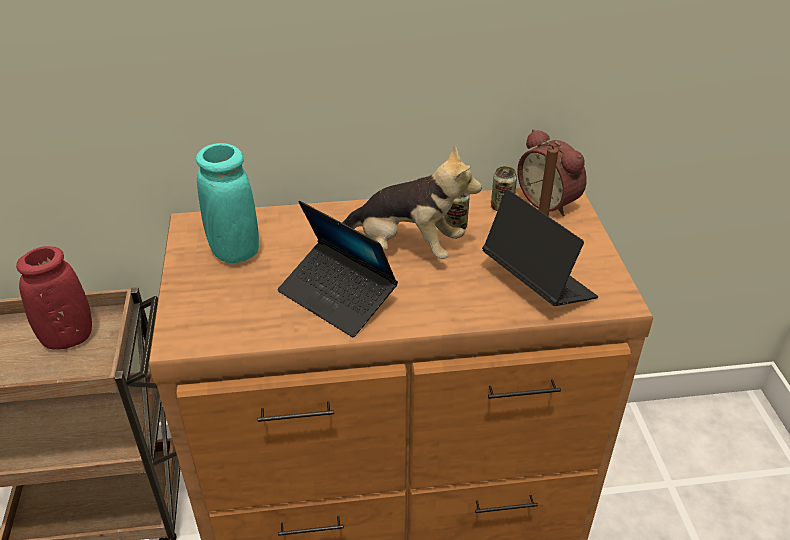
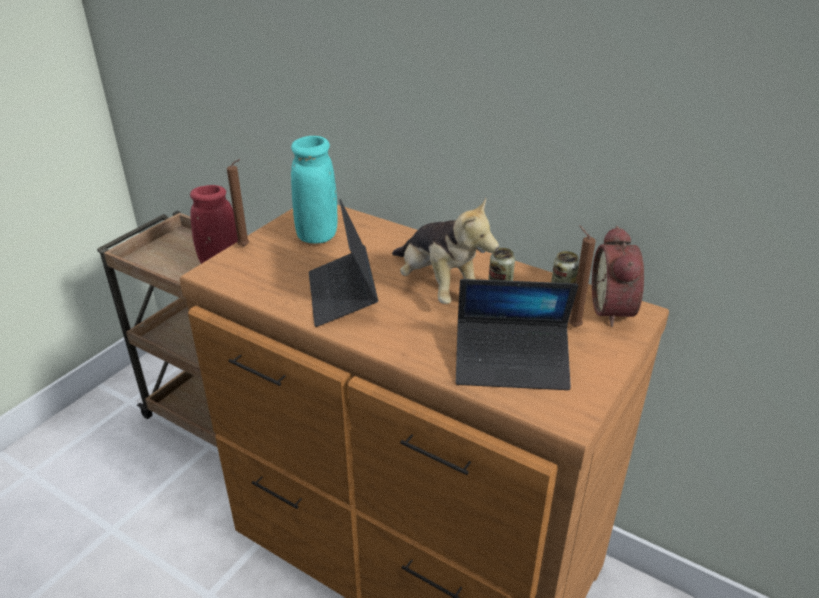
camera: 40 degrees right, 5 degrees down
(177, 297) = (245, 247): none -> brown candle
(537, 282) = (511, 364): laptop -> laptop turned 90 degrees clockwise

